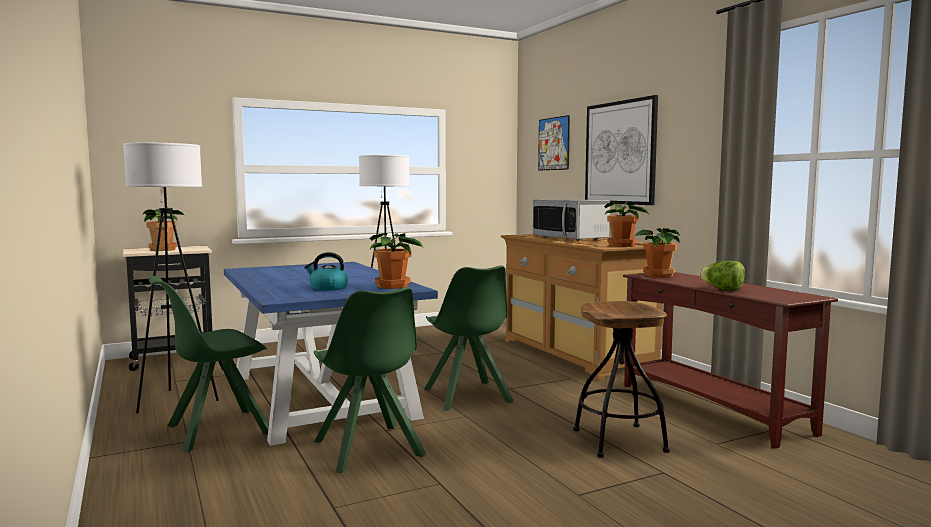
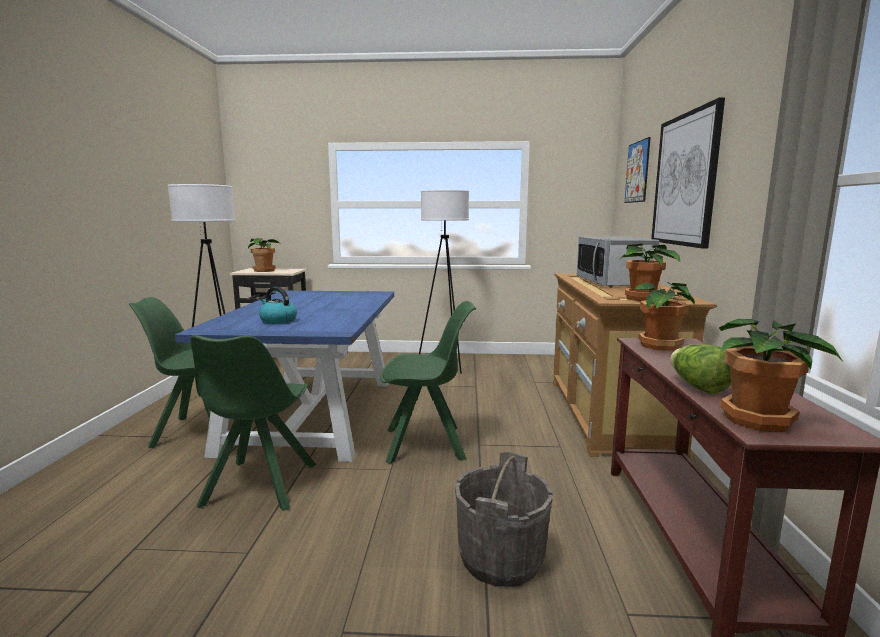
camera: 30 degrees right, 5 degrees up
(394, 286) = (331, 325): potted plant -> potted plant (759, 421)
(467, 396) = (426, 444): green chair -> green chair turned 105 degrees counterclockwise
(619, 440) = (501, 558): brown stool -> grey bucket

